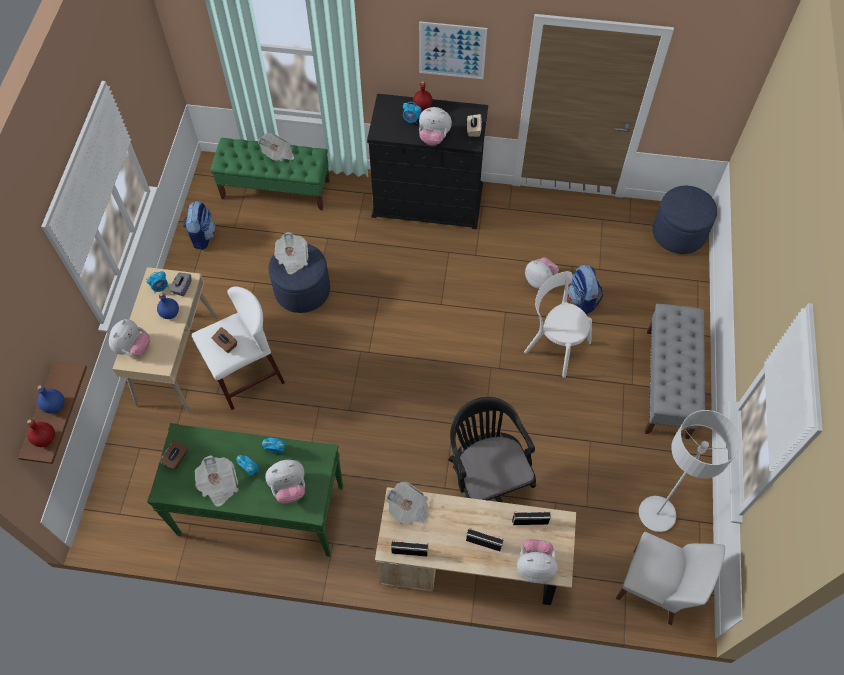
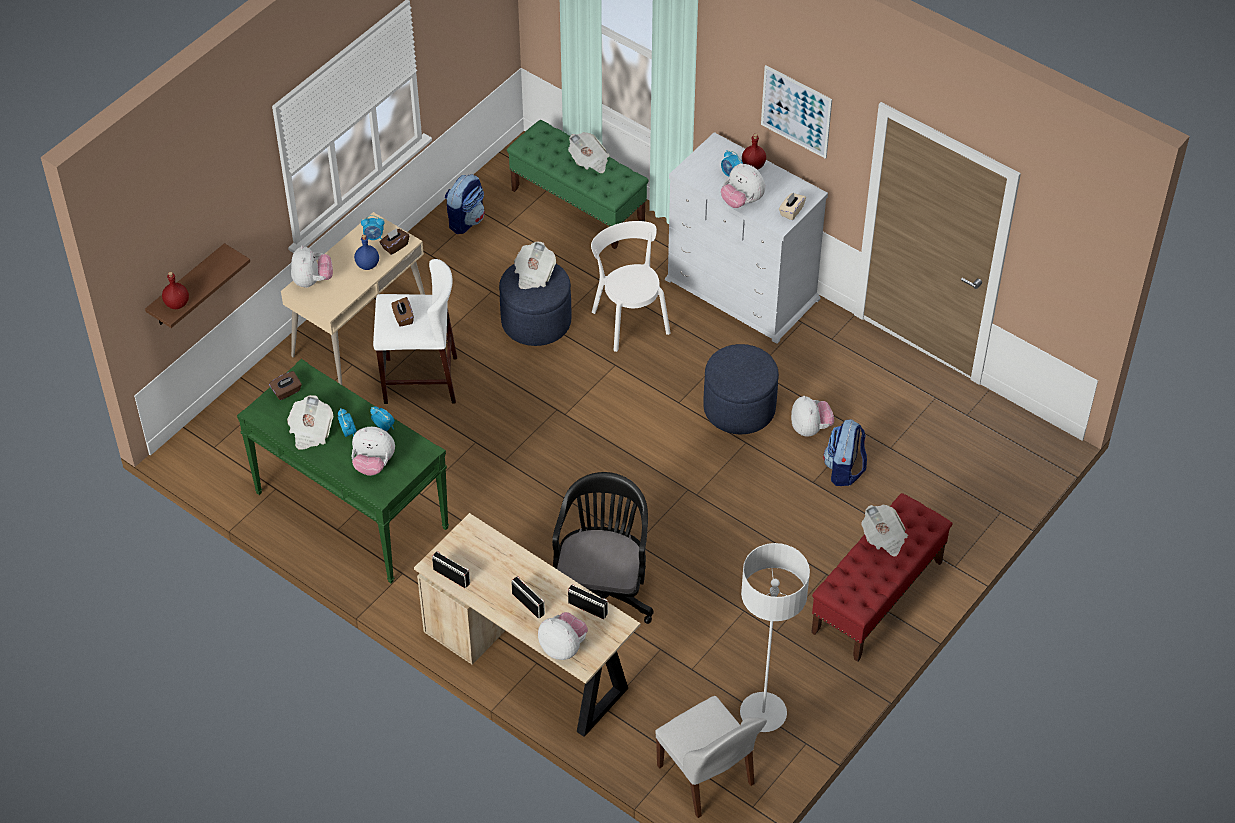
camera: 30 degrees right, 10 degrees down
(54, 405) = (201, 280): blue bottle -> none
(133, 347) = (312, 281): plush toy -> plush toy turned 60 degrees counterclockwise
(182, 288) = (395, 246): grey tissue box -> brown tissue box
(409, 509) = (477, 541): newspaper -> newspaper (883, 538)
(428, 200) = (742, 290): black dresser -> white dresser
(554, 345) = (776, 500): white chair -> white chair (629, 319)
(667, 383) = (877, 597): grey bench -> red bench
(678, 233) = (1018, 452): blue ottoman -> blue ottoman (739, 408)

